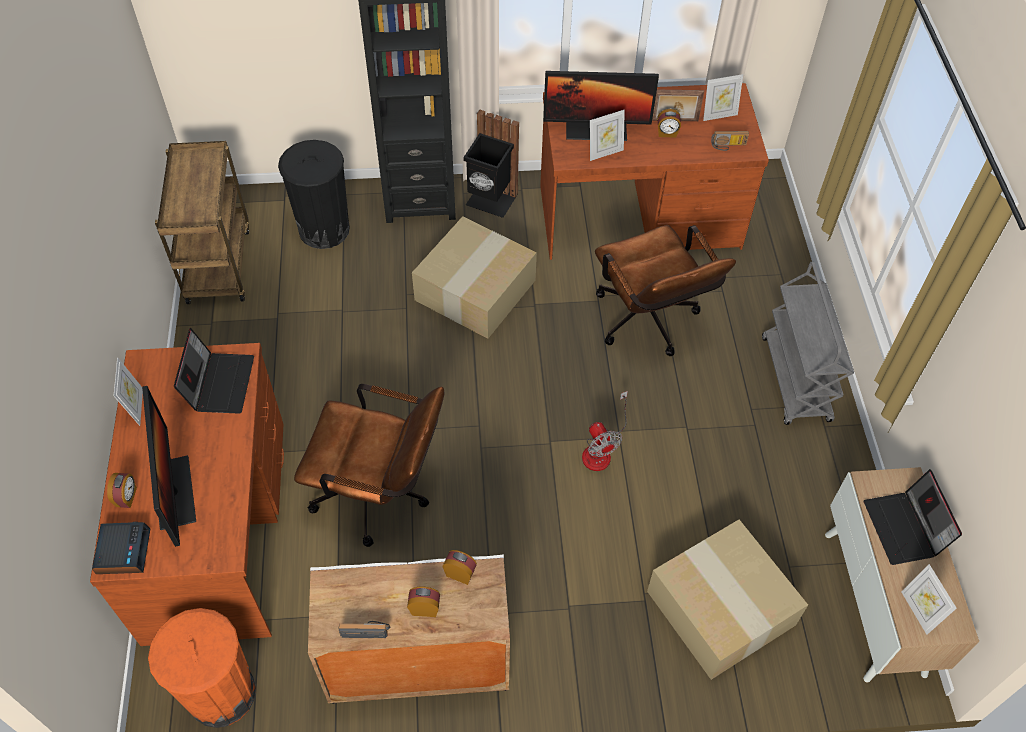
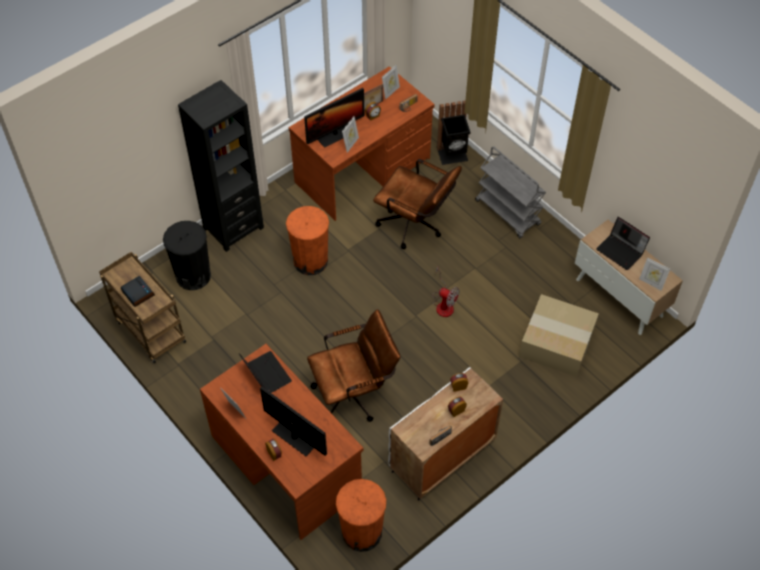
camera: 35 degrees left, 0 degrees up
(123, 551) = (297, 476): alarm clock -> alarm clock (137, 293)
(475, 291) = (310, 261): cardboard box -> orange trash can
(491, 201) = (274, 206): black trash can -> black trash can (453, 155)

